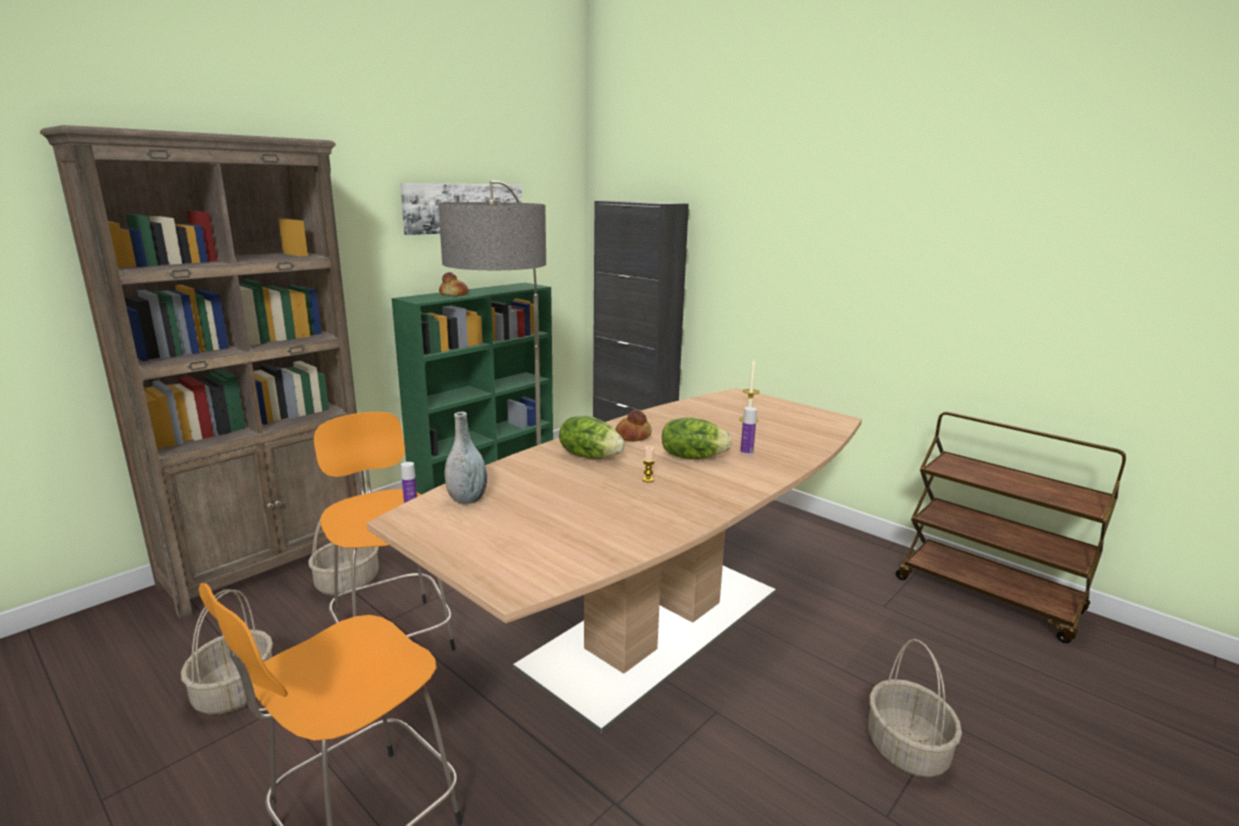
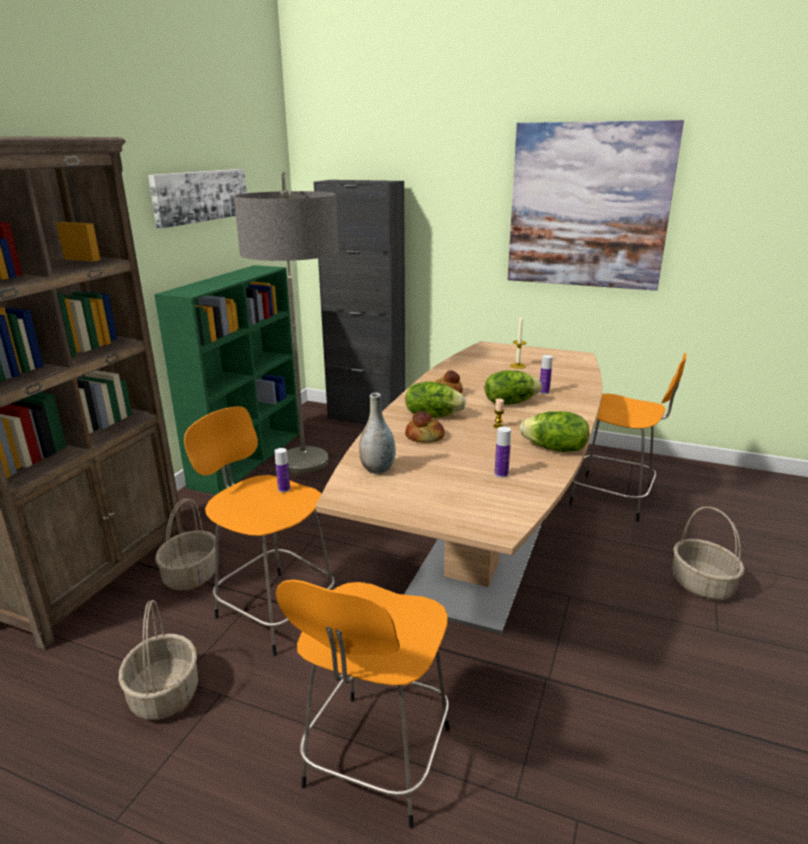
camera: 20 degrees left, 5 degrees up
(454, 294) = (210, 284): bread -> bread (425, 436)
(589, 531) = (501, 474): none -> bottle
(684, 516) = (555, 449): none -> lettuce
(861, 608) = (614, 498): none -> orange stool
(885, 240) = (588, 206): none -> picture
(989, 596) = (686, 471): brown cart -> none

